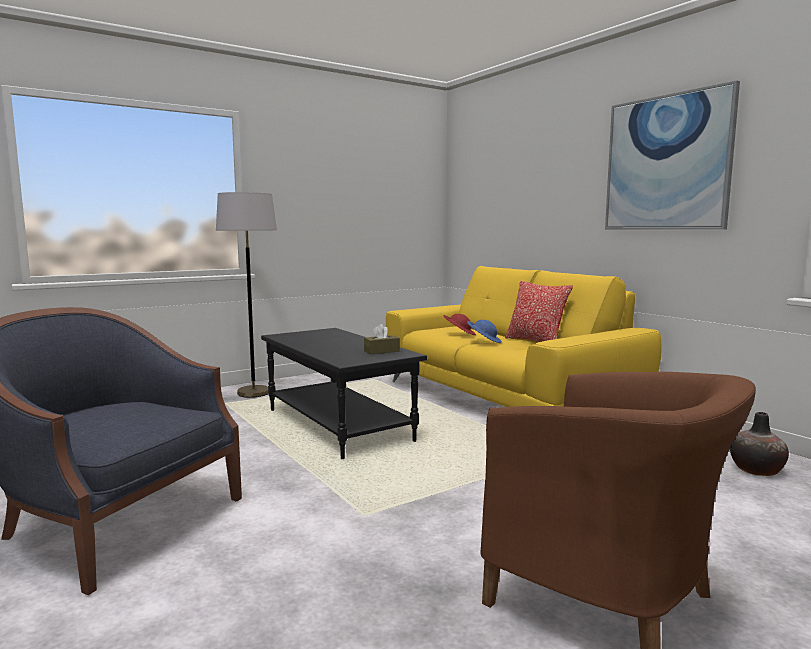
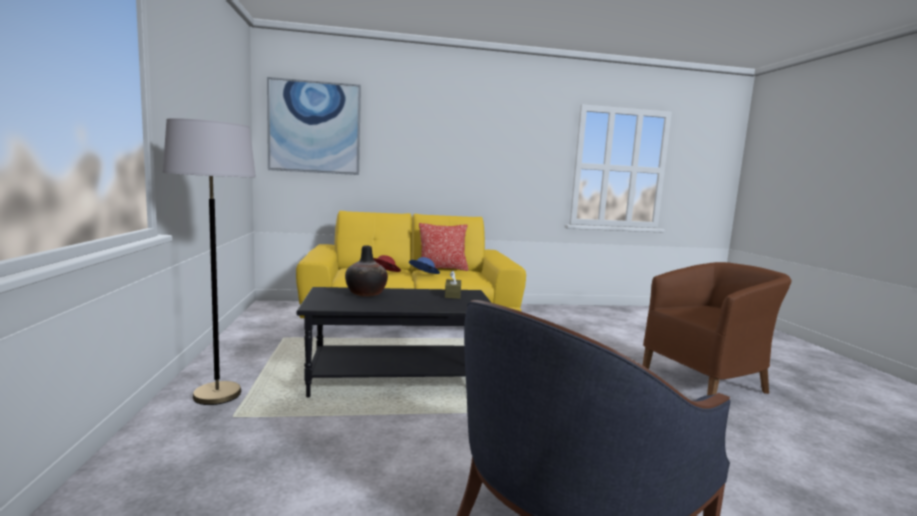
camera: 65 degrees left, 0 degrees up
(666, 163) = (495, 143): picture -> picture (314, 127)
(756, 470) = (581, 315): vase -> vase (366, 294)

